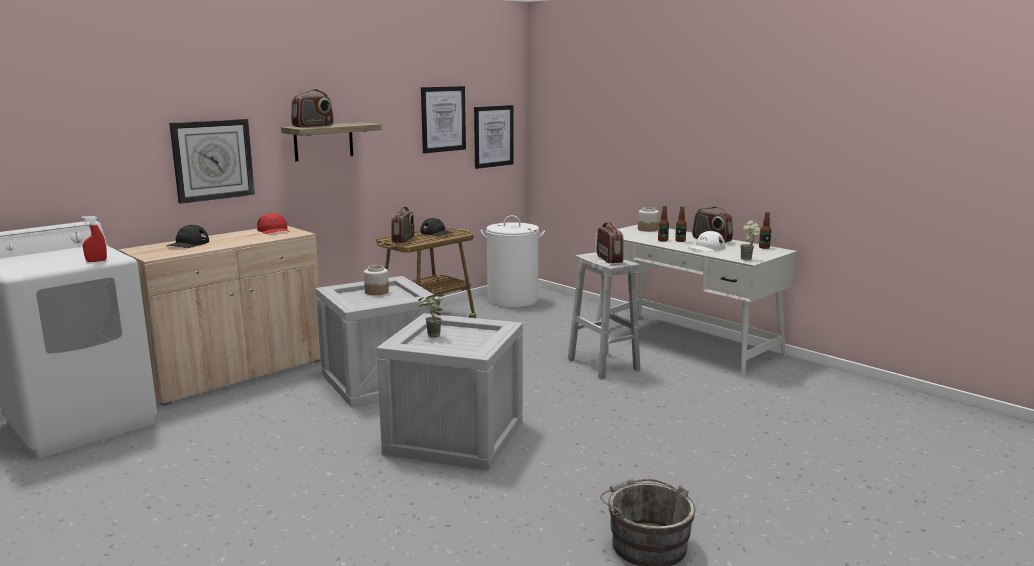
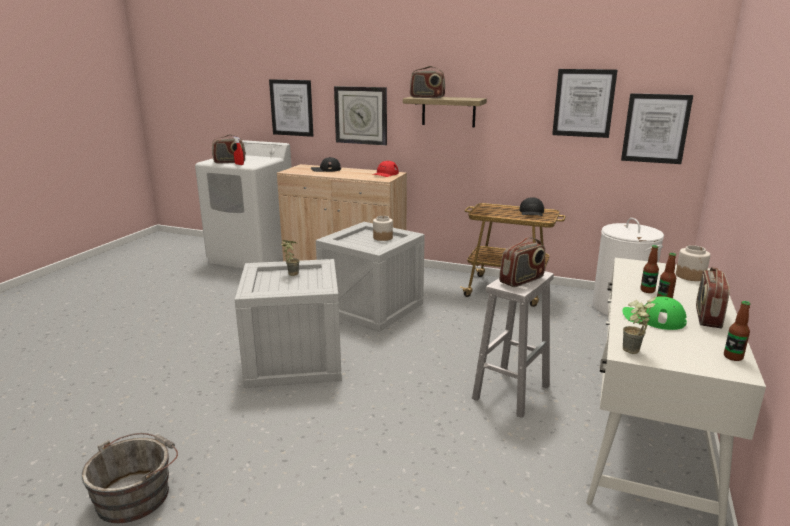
camera: 65 degrees right, 5 degrees up
(92, 163) = (291, 107): none -> picture
(403, 239) = (491, 209): radio -> radio (229, 162)
(706, 248) = (653, 319): white cap -> green cap

